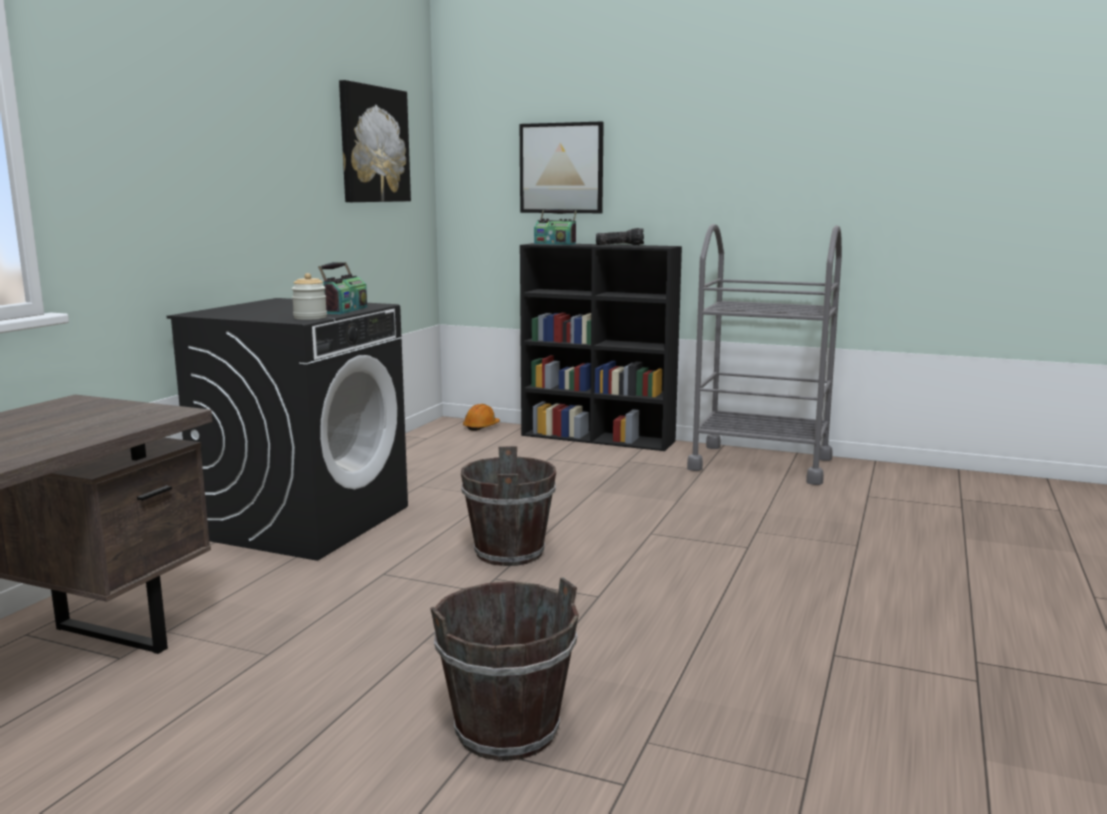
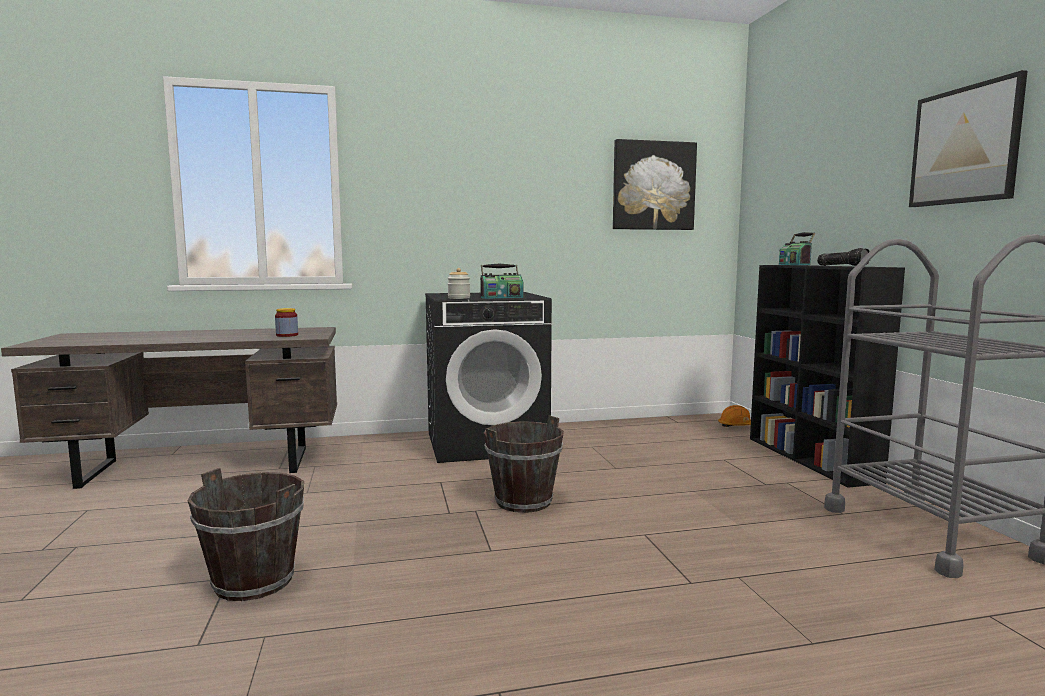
camera: 55 degrees right, 5 degrees down
(108, 420) = (287, 335): none -> jar
(561, 168) = (815, 194): picture -> picture (964, 145)

